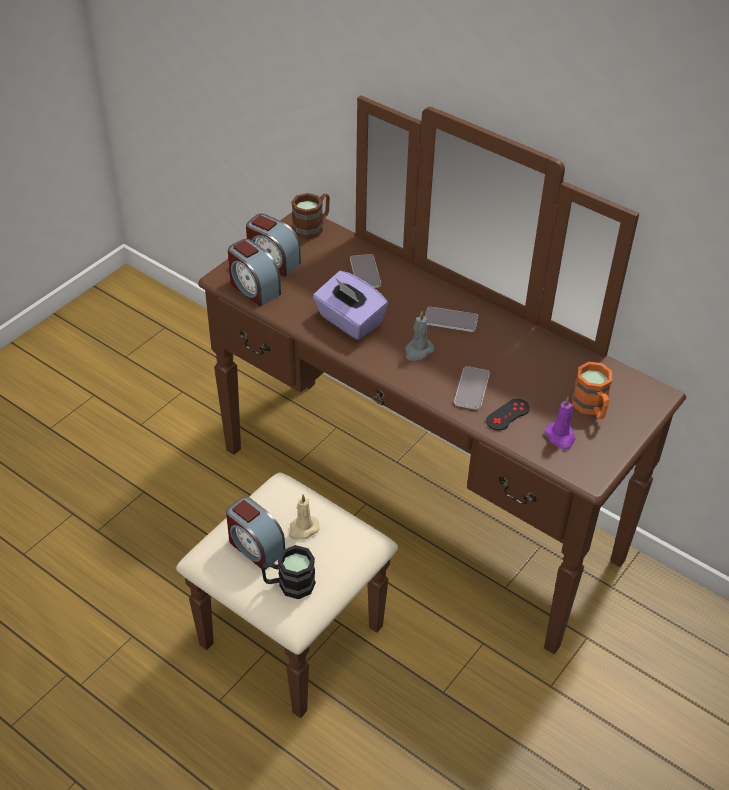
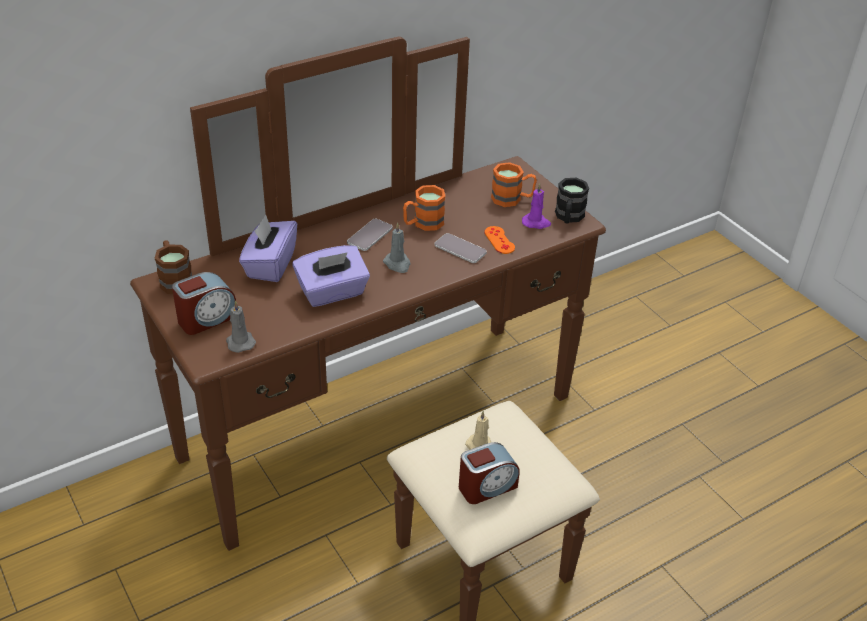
camera: 70 degrees left, 5 degrees down
(254, 288) = (240, 342): alarm clock -> grey candle
(289, 584) = (539, 474): black mug -> black mug (568, 217)
(365, 272) = (270, 265): phone -> purple tissue box
(496, 351) = (423, 224): none -> orange mug
(507, 415) = (499, 240): black game controller -> orange game controller

